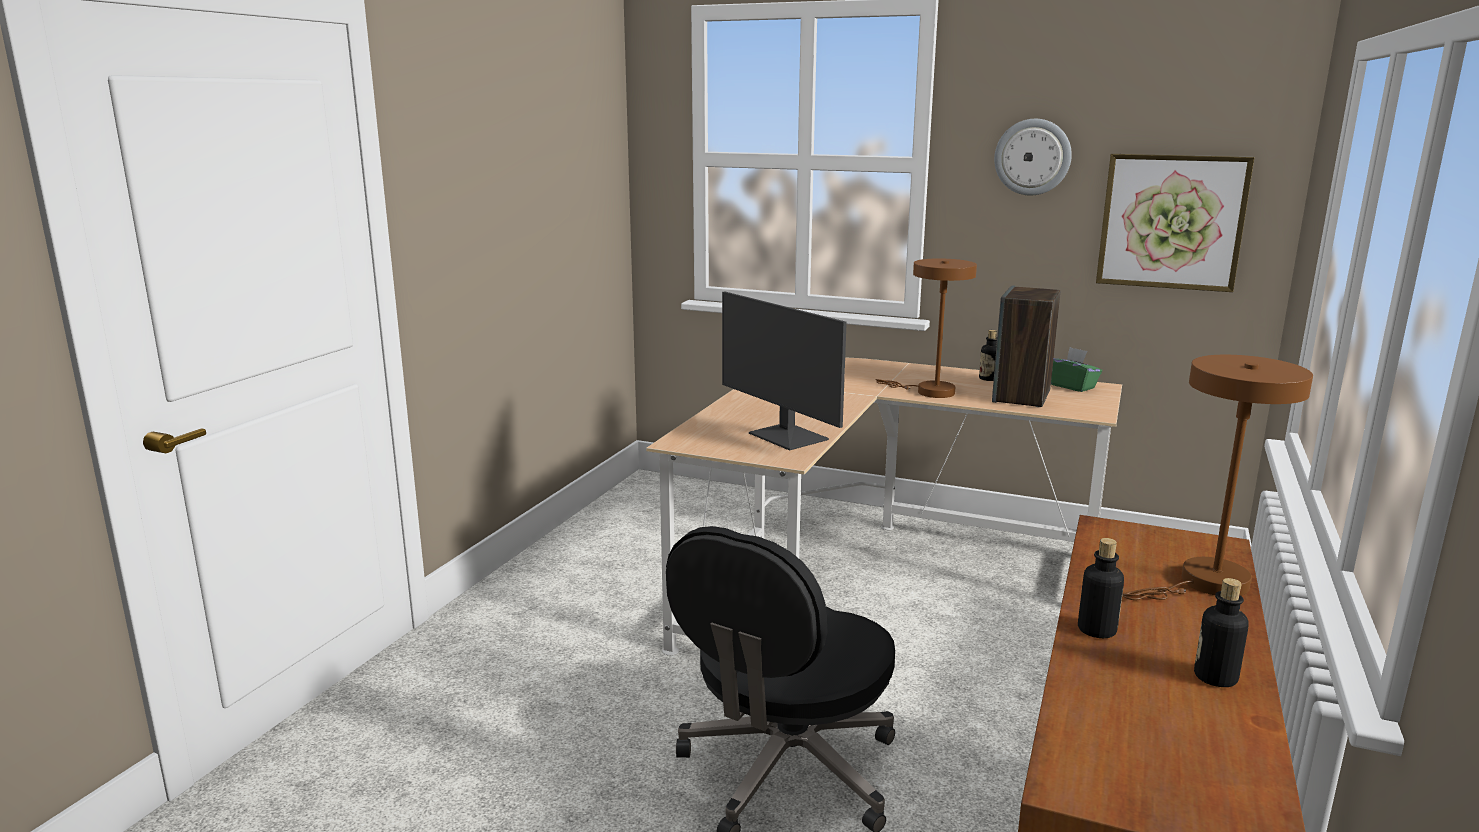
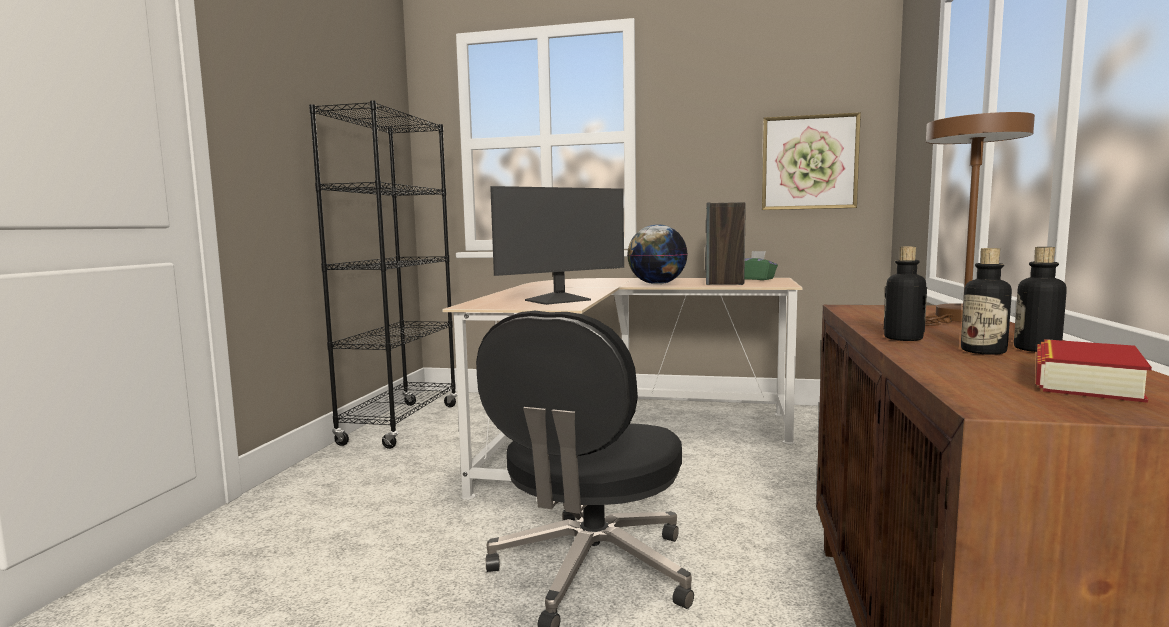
camera: 10 degrees left, 10 degrees down
(605, 527) = (401, 424): none -> black bookcase
(786, 437) = (559, 300): monitor -> monitor turned 75 degrees counterclockwise
(929, 392) = (656, 284): brown table lamp -> globe
(988, 379) = (695, 279): bottle -> bottle (983, 351)
(1032, 157) = (709, 124): wall clock -> none
(1189, 757) = (1085, 383): none -> book

